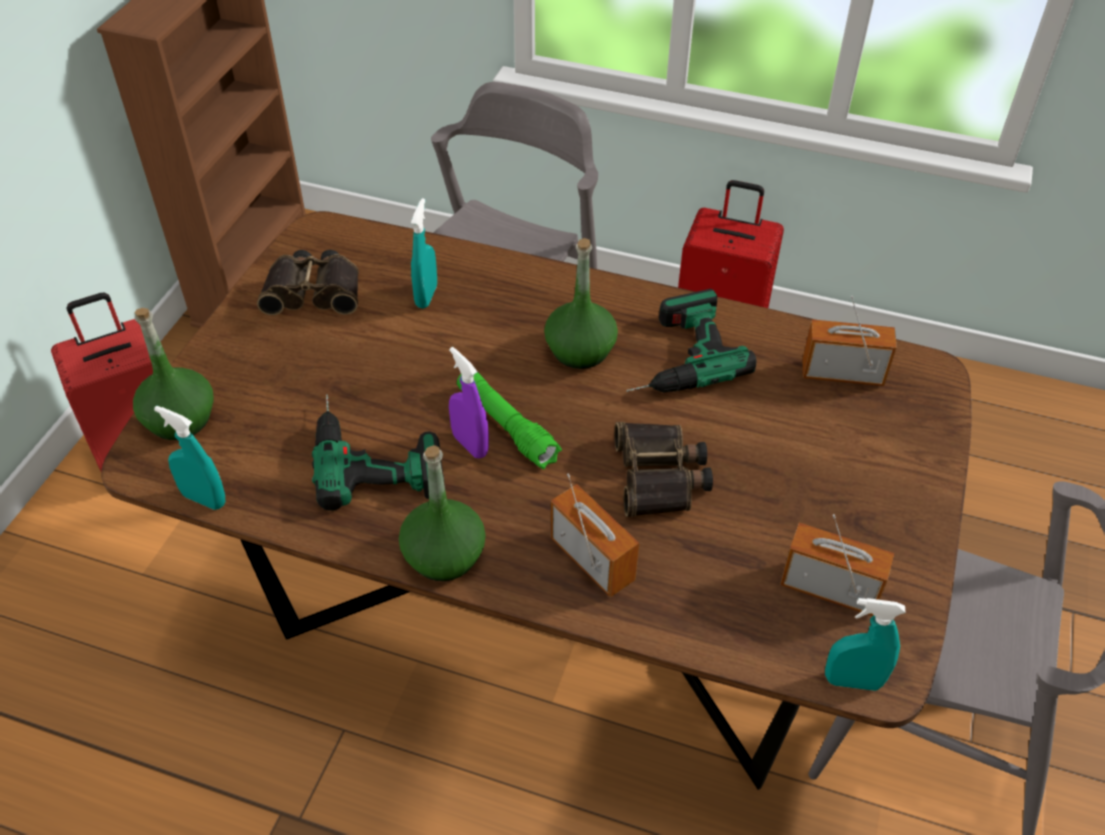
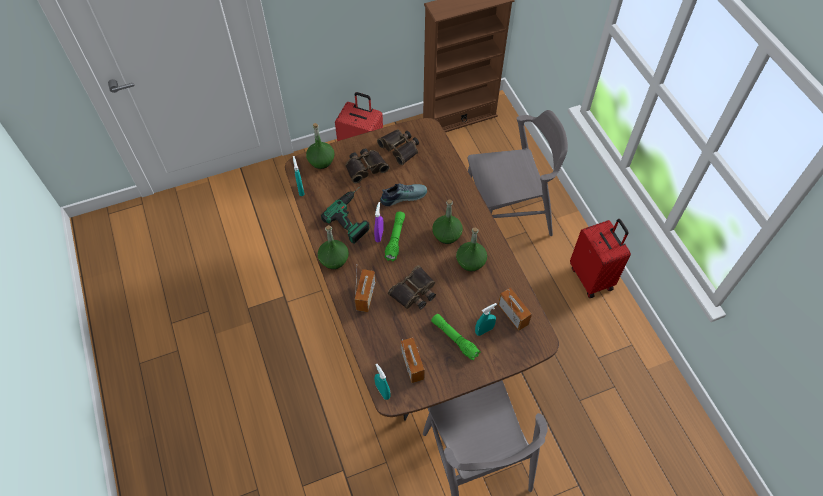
camera: 50 degrees right, 10 degrees up
(288, 364) = (365, 167): none -> binoculars
(423, 354) = (403, 196): none -> shoe
(426, 296) = (428, 177): turquoise spray bottle -> turquoise spray bottle (484, 330)
(673, 356) = (470, 261): power drill -> green bottle
(822, 484) = (454, 339): none -> green flashlight

